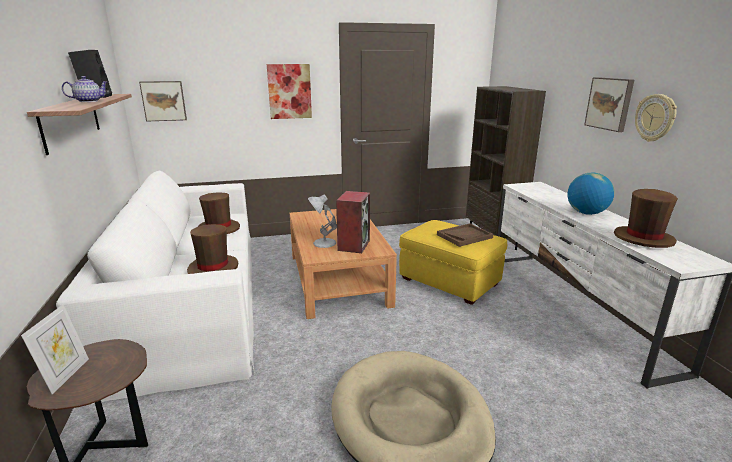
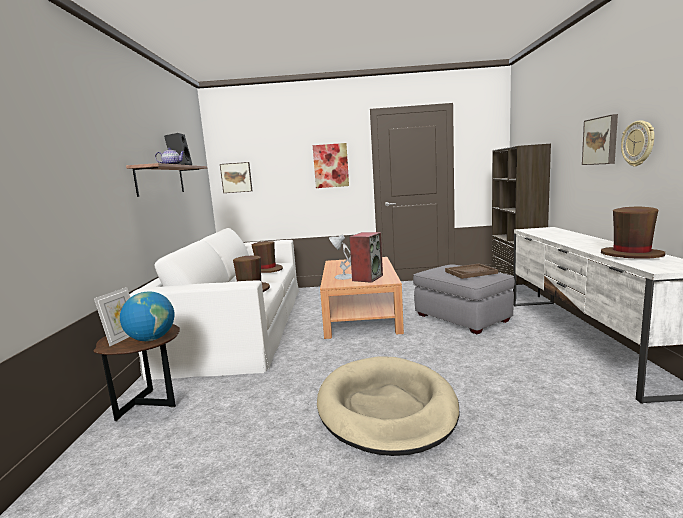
camera: 15 degrees right, 10 degrees down
(450, 282) = (462, 318): yellow ottoman -> grey ottoman
(586, 213) = (583, 242): globe -> globe (151, 339)

